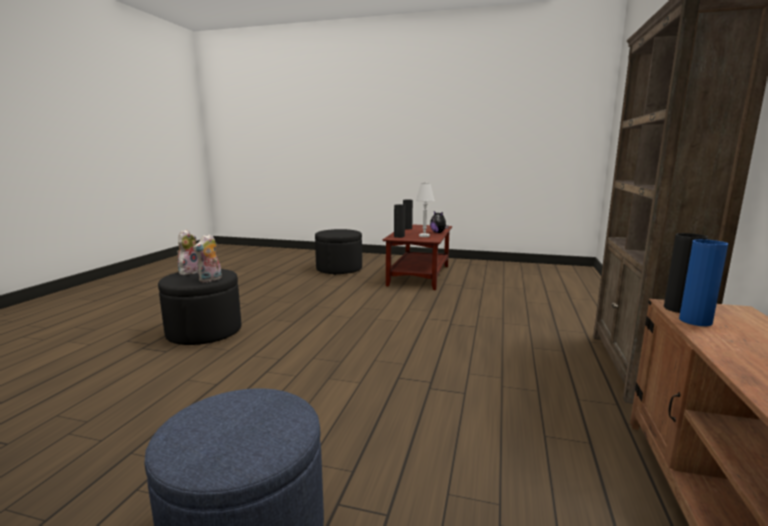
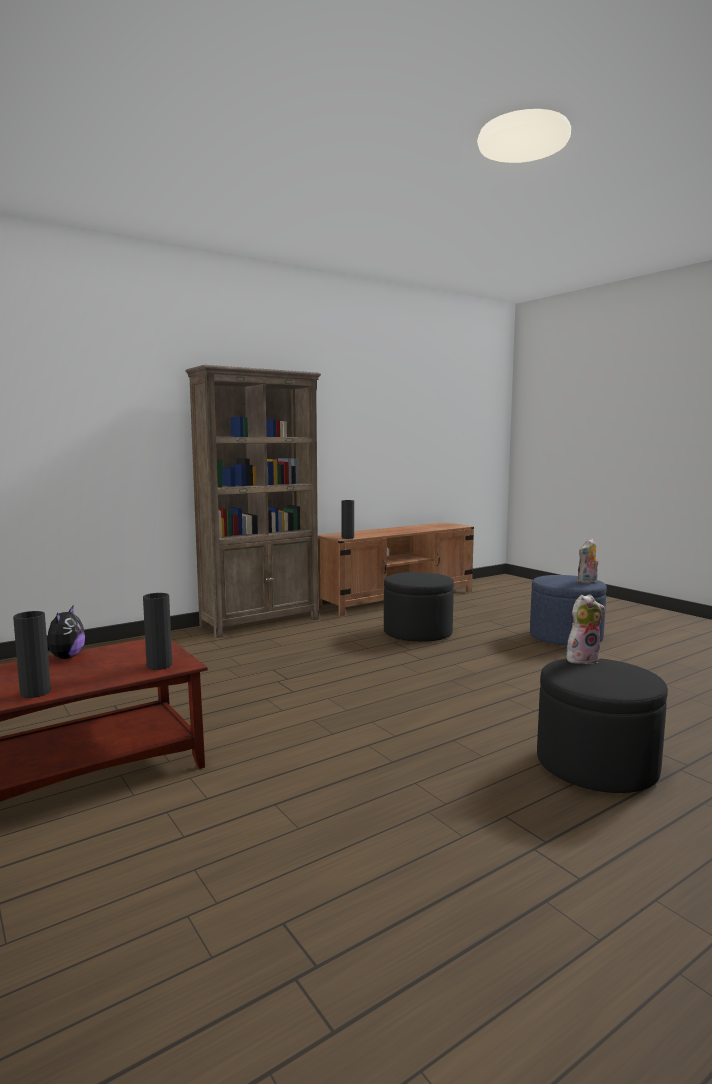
camera: 140 degrees left, 5 degrees down
(188, 272) = (620, 682): plush toy -> plush toy (587, 582)
(339, 269) = (139, 900): black ottoman -> black ottoman (417, 633)
(424, 236) = (124, 654): white table lamp -> none
(695, 321) = (360, 536): blue vase -> none

